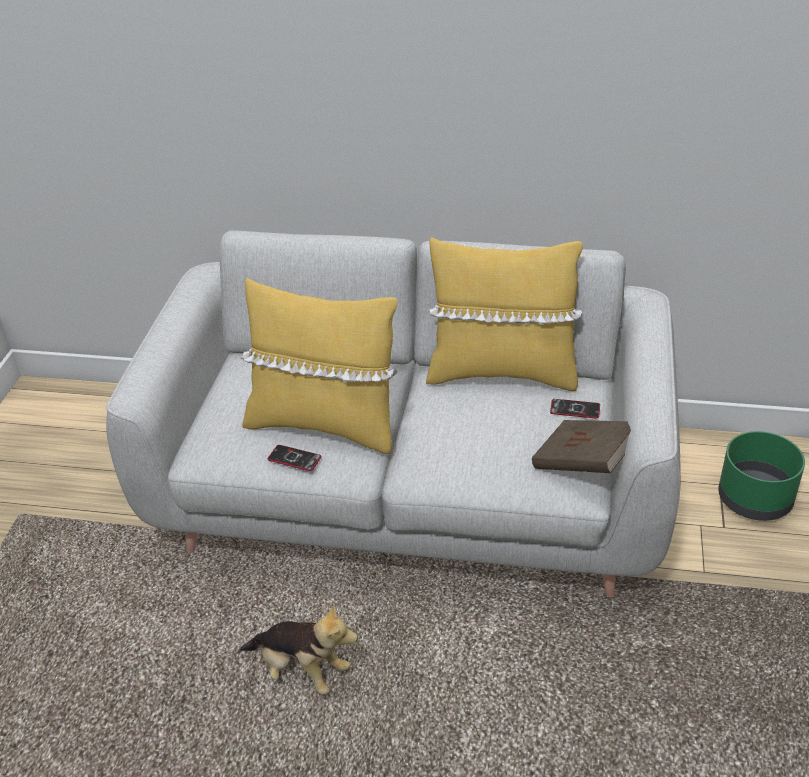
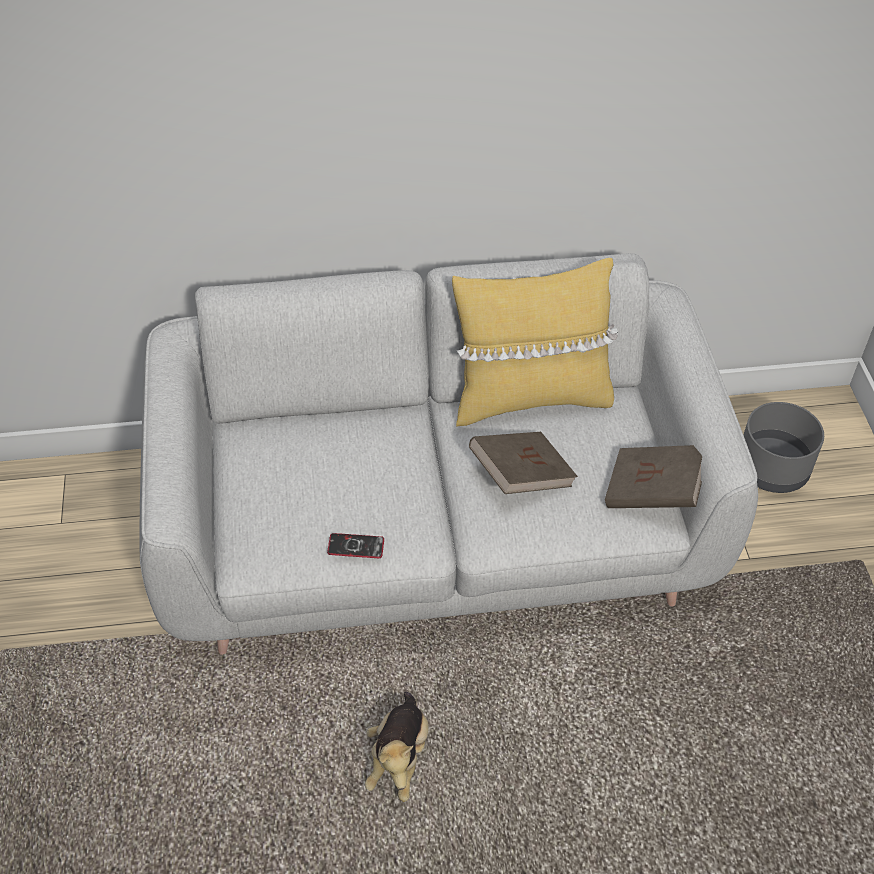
camera: 20 degrees left, 10 degrees up
(301, 670) = (399, 758): plush toy -> plush toy turned 90 degrees clockwise
(324, 425) = (369, 498): yellow pillow -> none
(465, 430) = (521, 476): none -> brown book
(575, 409) = (620, 430): phone -> none
(753, 499) = (771, 469): green planter -> grey planter

